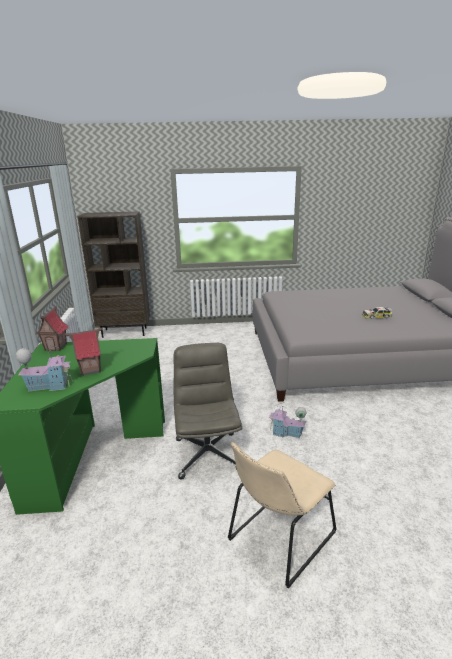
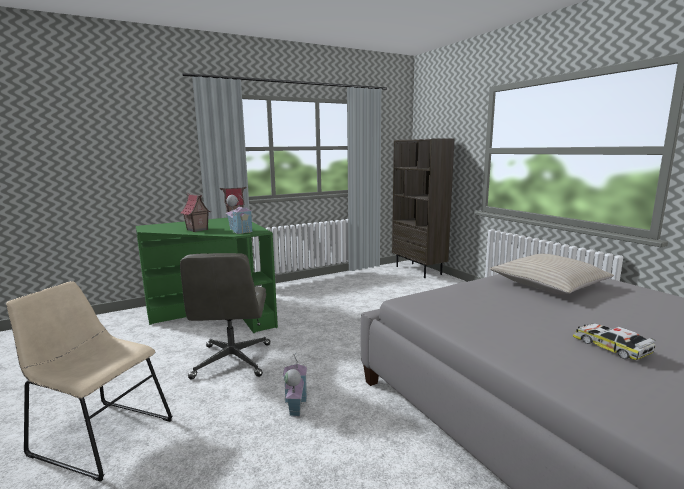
camera: 65 degrees right, 10 degrees down
(49, 386) = (170, 228): toy house -> toy house (240, 230)
(207, 454) = (232, 361): grey office chair -> grey office chair turned 120 degrees clockwise
(302, 302) = (549, 284): none -> beige pillow

